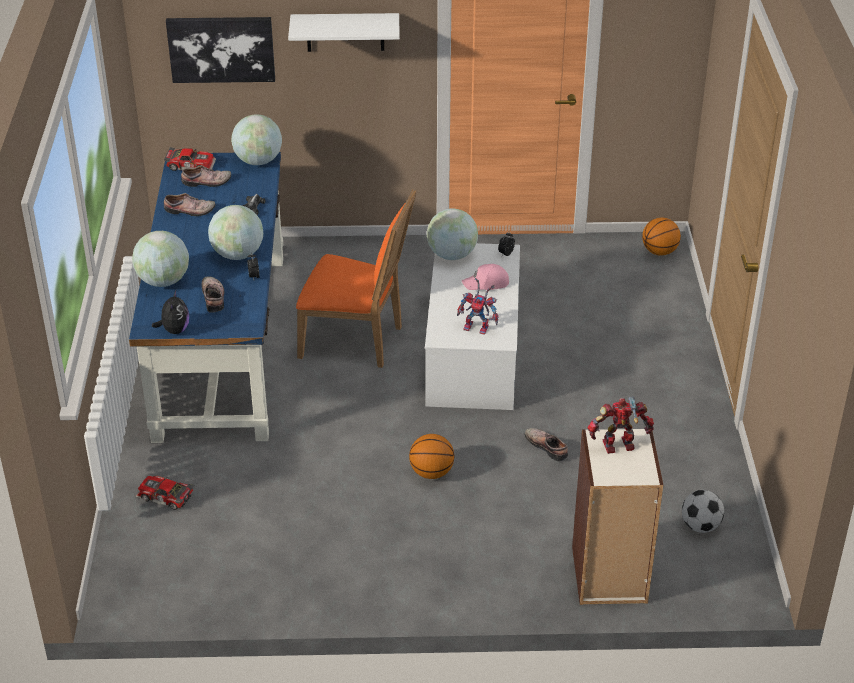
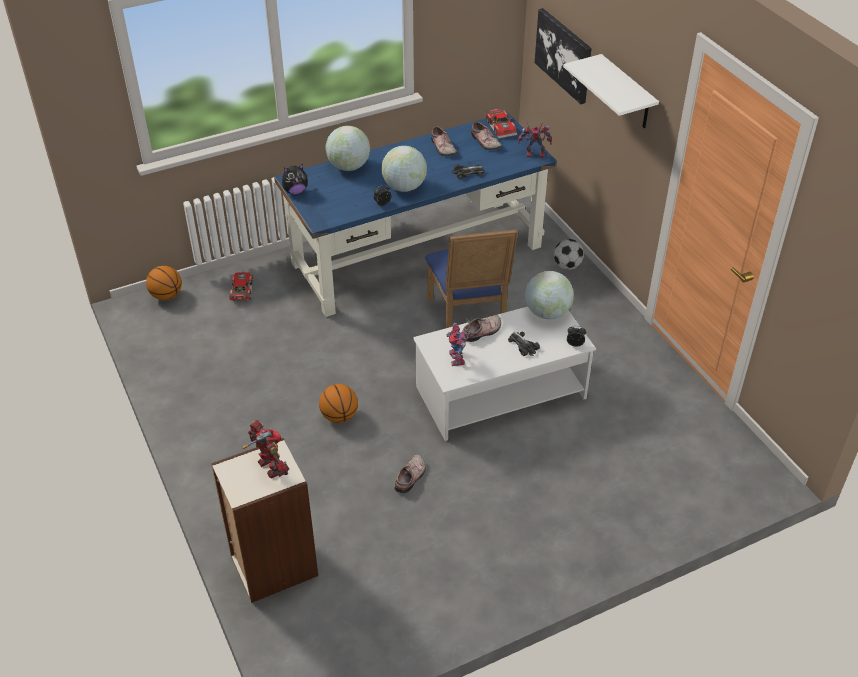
camera: 65 degrees right, 5 degrees up
(214, 298) = (344, 195): shoe -> shoe (482, 332)
(258, 161) = (533, 155): globe -> toy robot
(357, 341) = (470, 321): orange chair -> blue chair
(486, 283) = (523, 345): pink cap -> toy car
(659, 252) = (749, 473): basketball -> basketball (166, 295)
(700, 526) = (365, 615): football -> football (567, 266)

